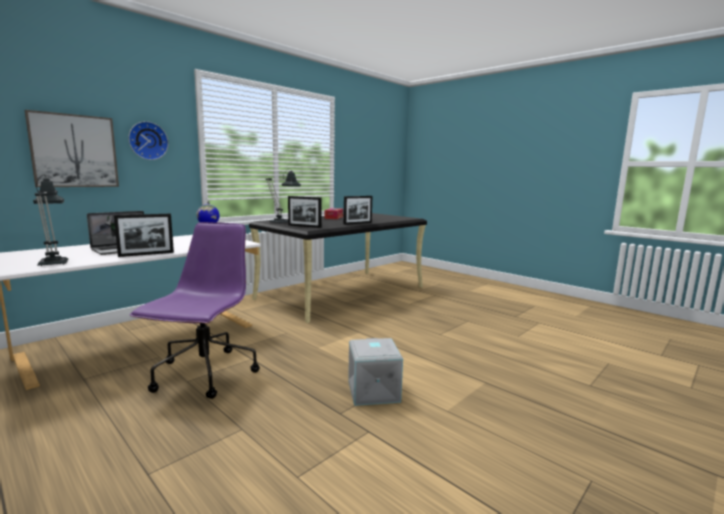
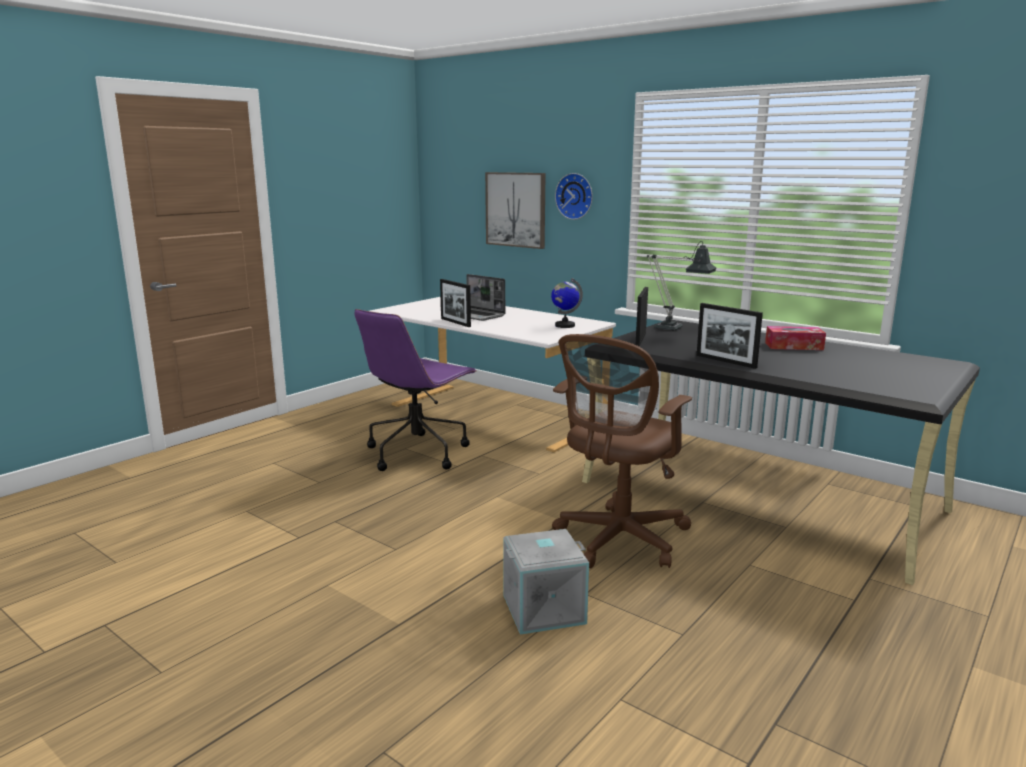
camera: 85 degrees right, 5 degrees up
(54, 262) = (414, 311): table lamp -> none
(204, 375) = (418, 452): purple office chair -> purple office chair turned 120 degrees clockwise
(372, 391) = (379, 536): grey storage box -> grey storage box (544, 608)
(386, 322) = (618, 541): none -> brown office chair

